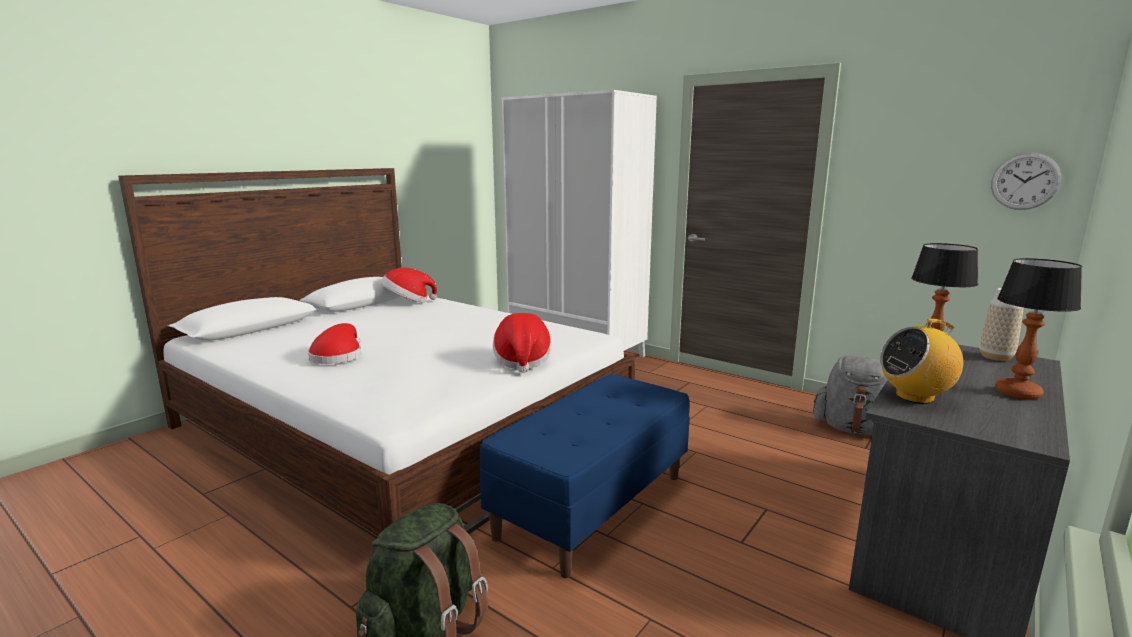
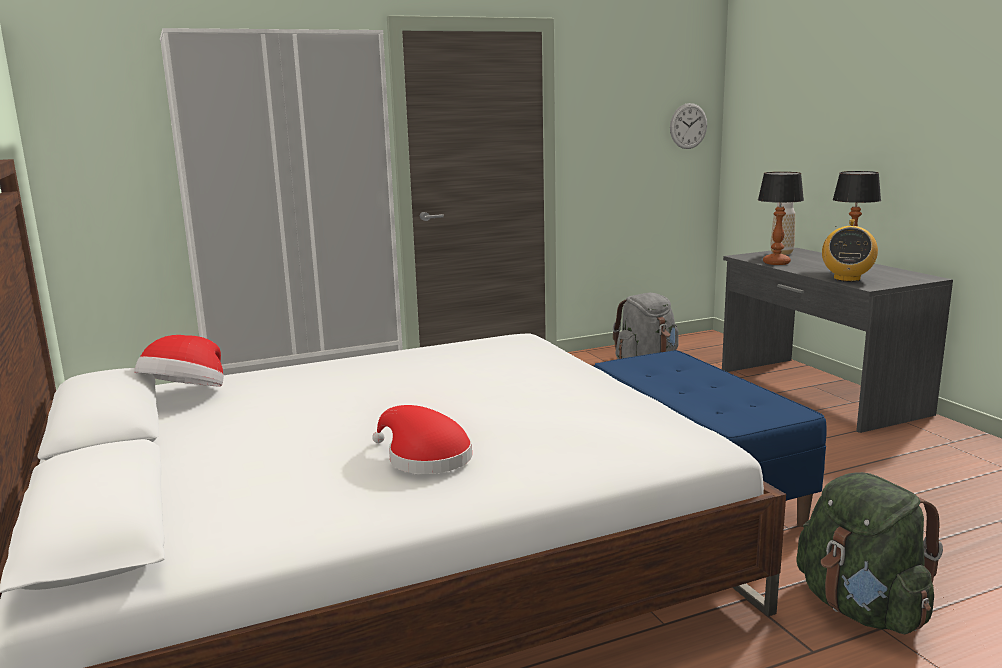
camera: 60 degrees left, 0 degrees up
(522, 361) = (572, 372): hat -> none

